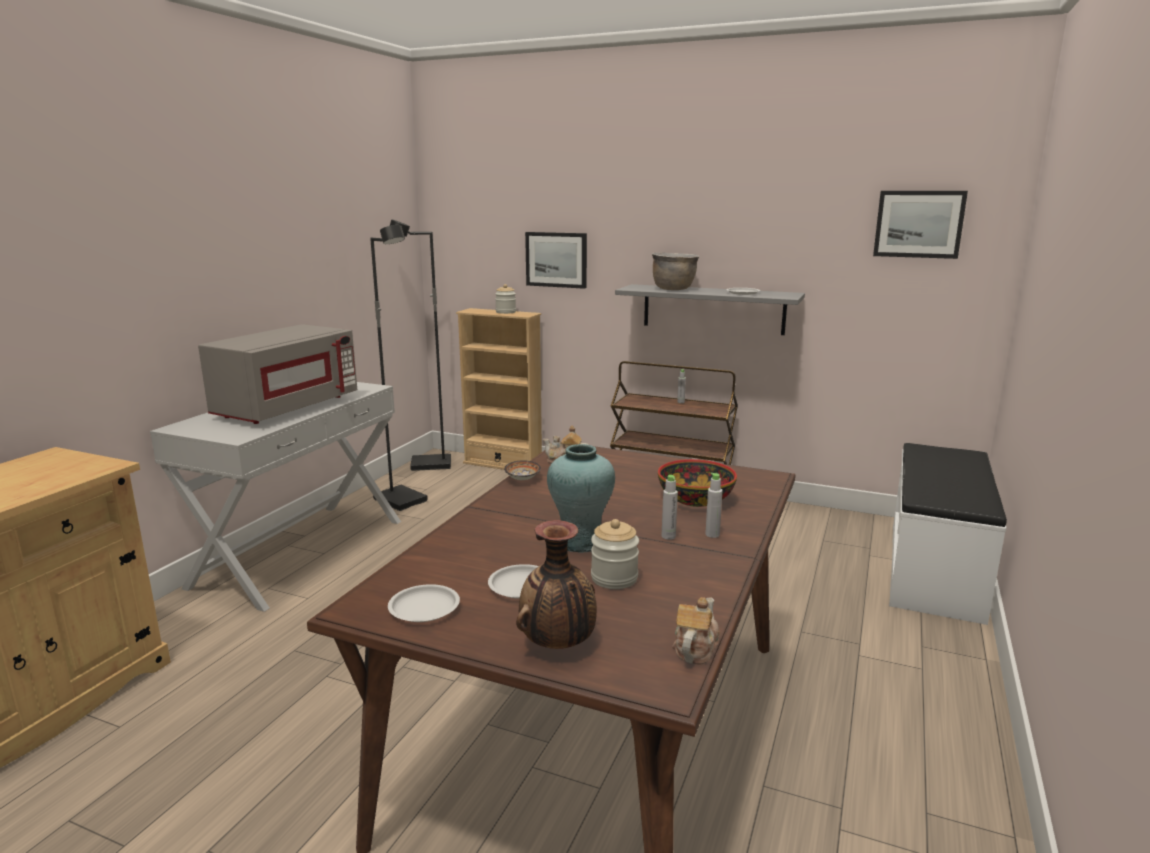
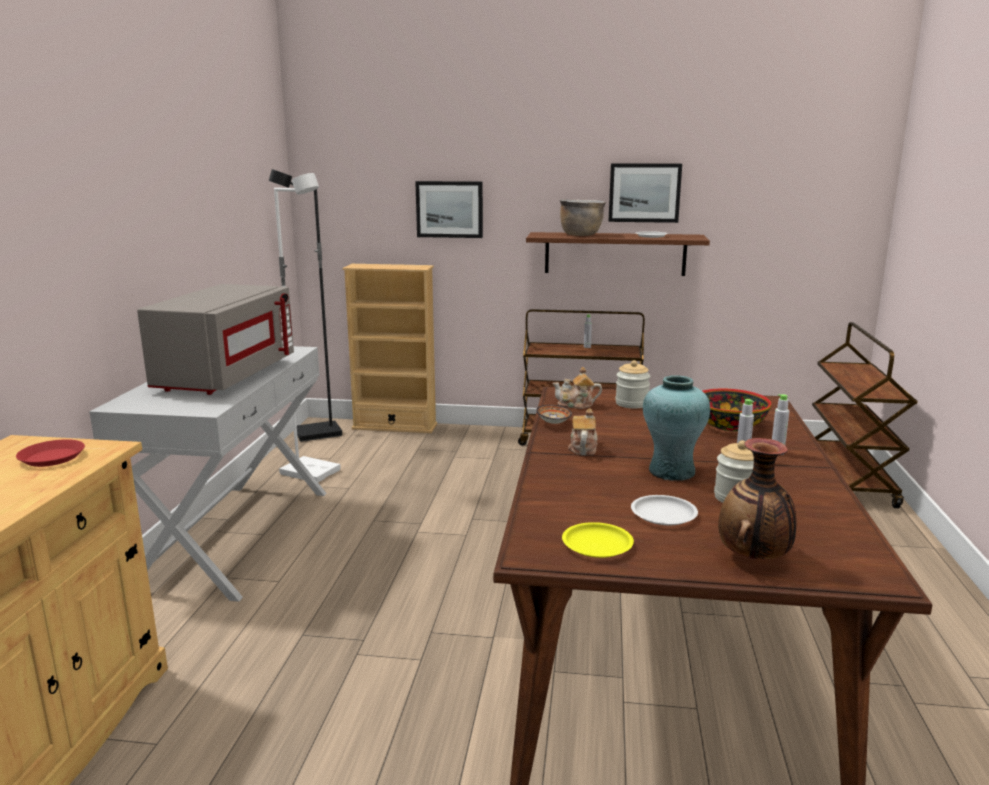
camera: 15 degrees left, 0 degrees up
(59, 470) = (52, 457): none -> red plate
(402, 500) = (311, 472): black floor lamp -> white floor lamp
(425, 608) = (598, 545): white plate -> yellow plate
(506, 312) = (397, 266): jar -> jar (631, 403)
(695, 648) = (867, 544): teapot -> teapot (583, 448)
(713, 309) = (615, 253): grey shelf -> brown shelf
(918, 224) = (806, 167): picture -> picture (644, 192)
(936, 570) = (849, 480): white bench -> brown cart

